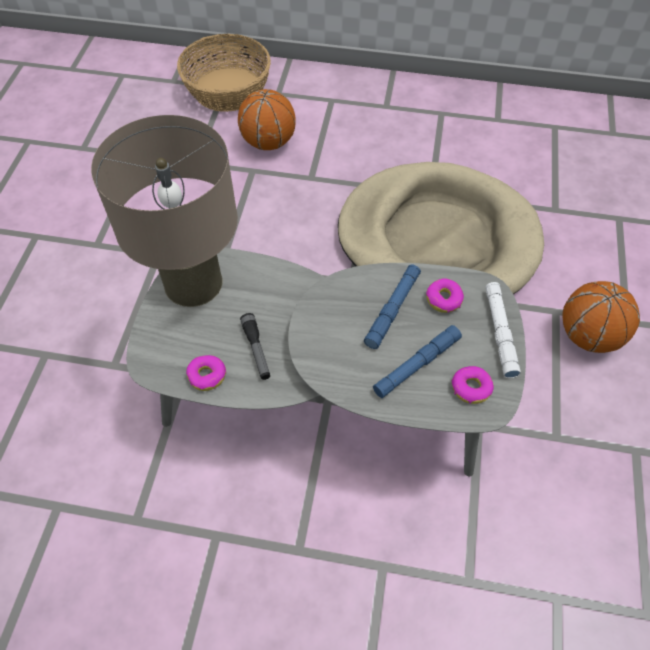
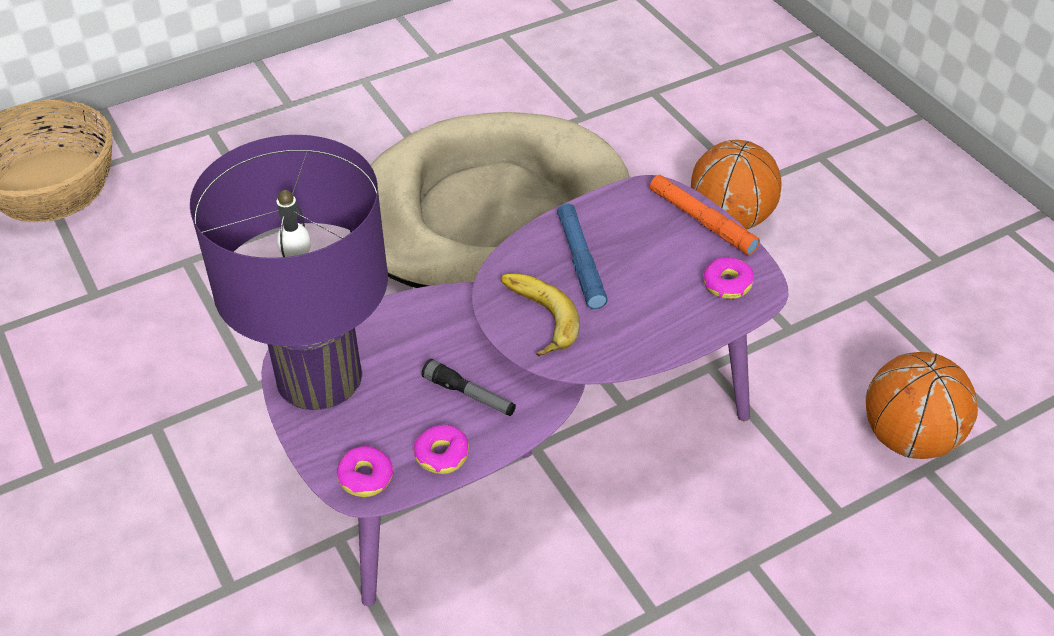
camera: 40 degrees left, 10 degrees down
(193, 283) = (319, 376): beige table lamp -> purple table lamp
(268, 142) = (175, 219): basketball -> basketball (908, 438)
(325, 396) = (528, 445): grey coffee table -> purple coffee table
(326, 328) = (532, 319): none -> banana
(417, 365) = (657, 296): blue flashlight -> none
(443, 299) = (620, 223): donut -> donut (366, 477)
(500, 332) = (702, 221): white flashlight -> orange flashlight

